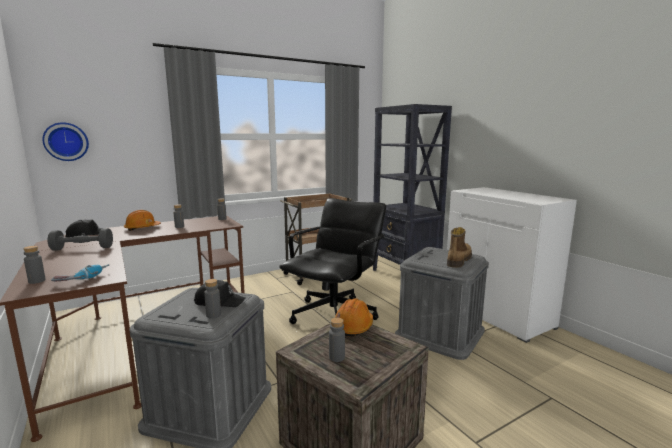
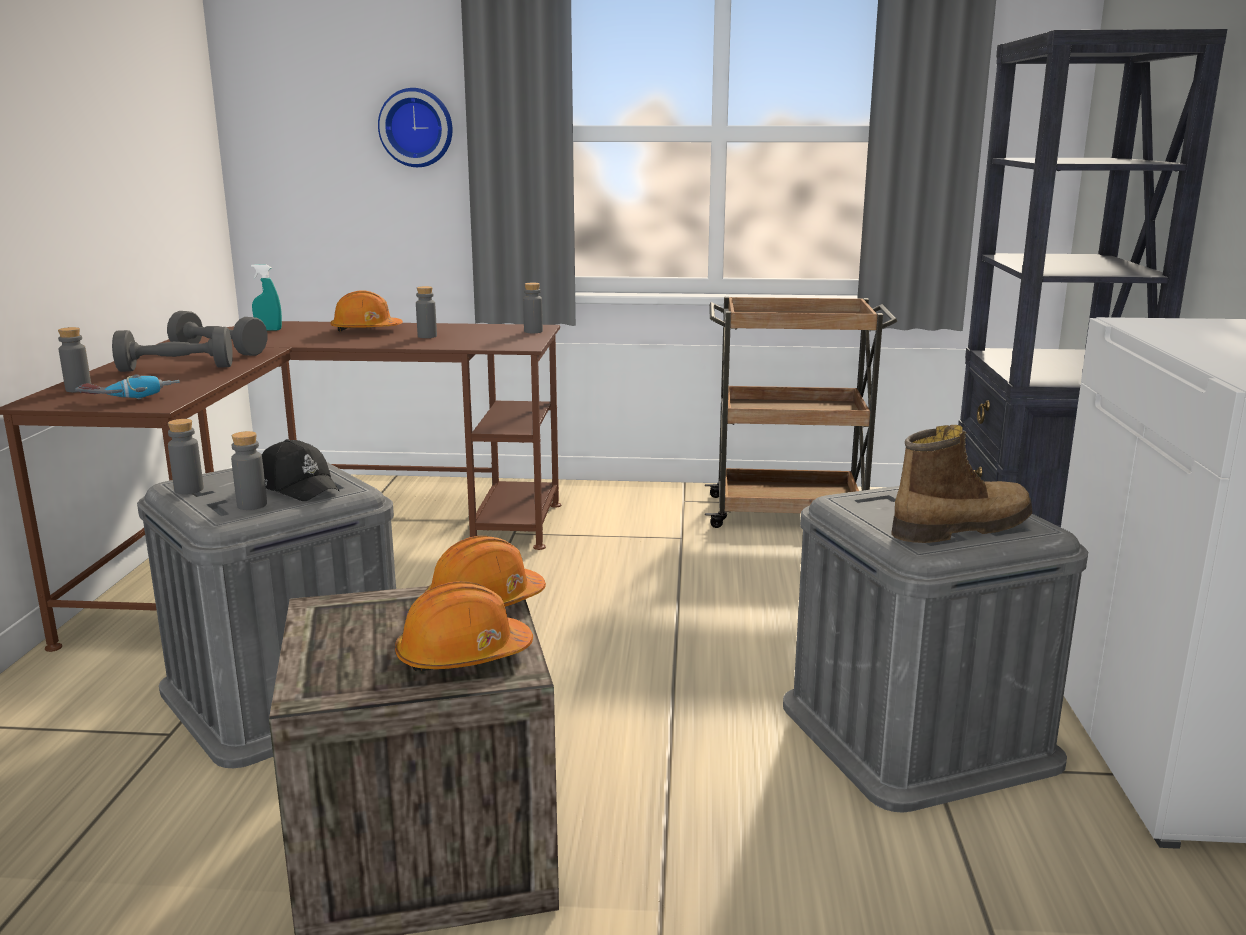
camera: 35 degrees right, 5 degrees up
(66, 141) = (283, 143): wall clock -> wall clock (417, 127)
(77, 260) = (176, 369): none -> grey dumbbell
(87, 235) = (268, 330): black cap -> turquoise spray bottle
(335, 315) = (708, 612): black office chair -> none
(336, 357) = (358, 641): grey bottle -> grey bottle (189, 490)
(382, 348) = (463, 656): none -> orange hard hat

